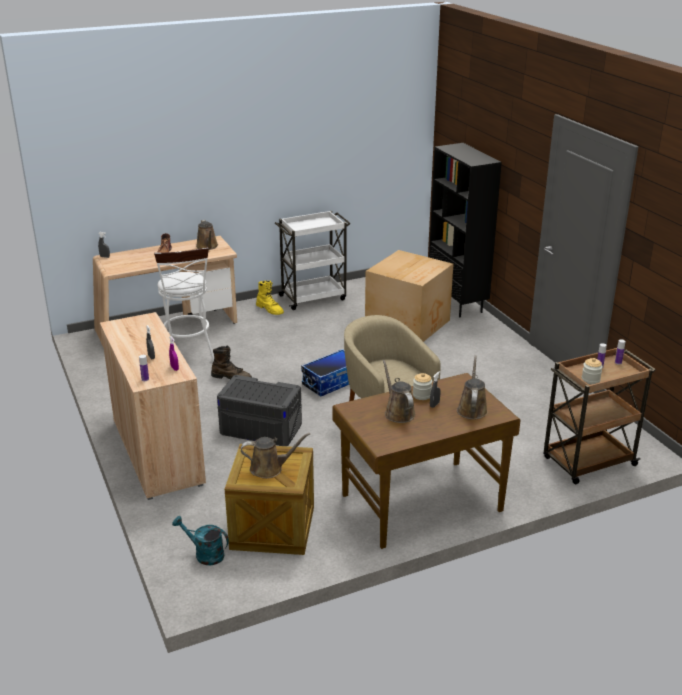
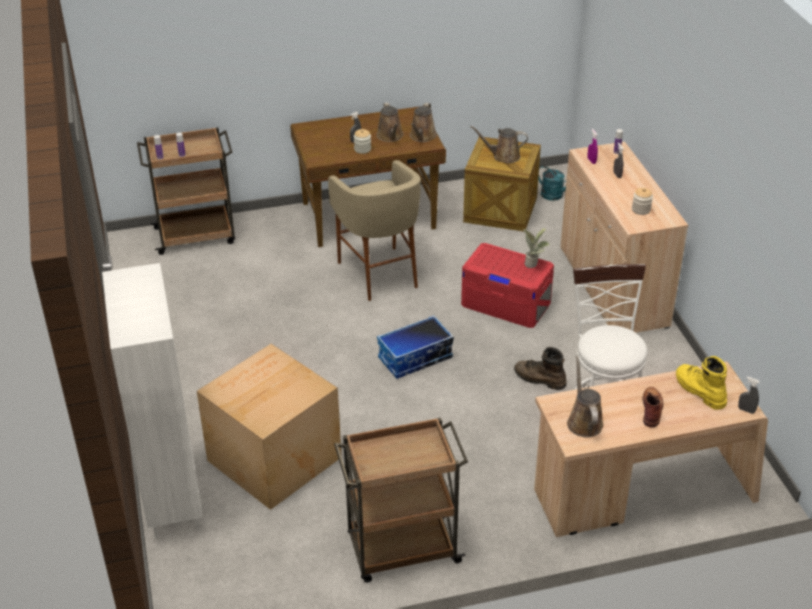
camera: 170 degrees left, 10 degrees up
(235, 394) = (534, 263): none -> potted plant
(260, 428) = (506, 303): grey storage box -> red storage box
(270, 310) = (479, 522): yellow boot -> yellow boot (699, 391)
(313, 297) = (401, 549): white cart -> brown cart
(457, 304) = (171, 500): black bookcase -> white bookcase
(472, 409) = (325, 134): brown watering can -> brown watering can (422, 136)
(590, 380) = (203, 143): jar -> jar (641, 209)

